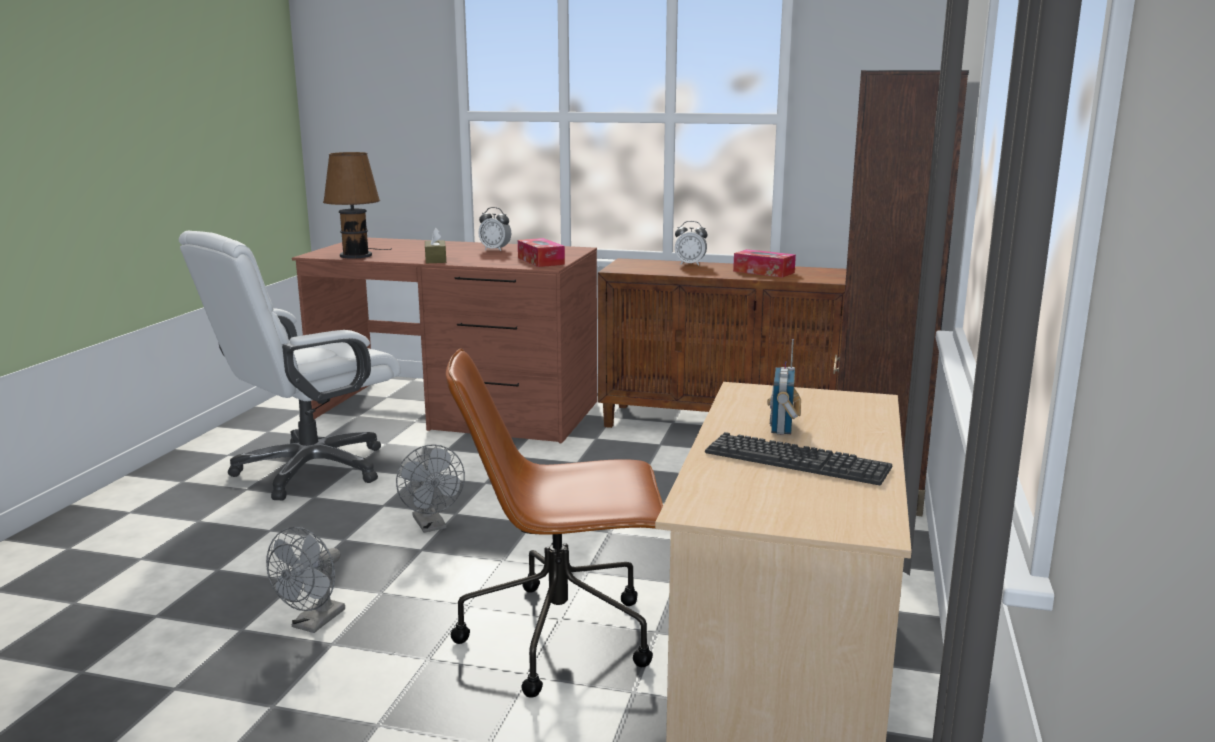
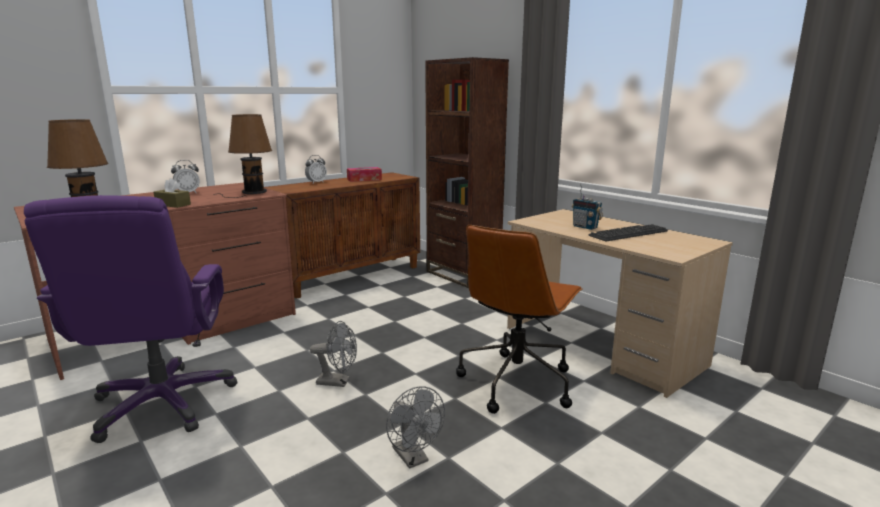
camera: 55 degrees left, 0 degrees up
(310, 470) = (163, 404): white office chair -> purple office chair
(541, 261) = (251, 192): tissue box -> brown table lamp

